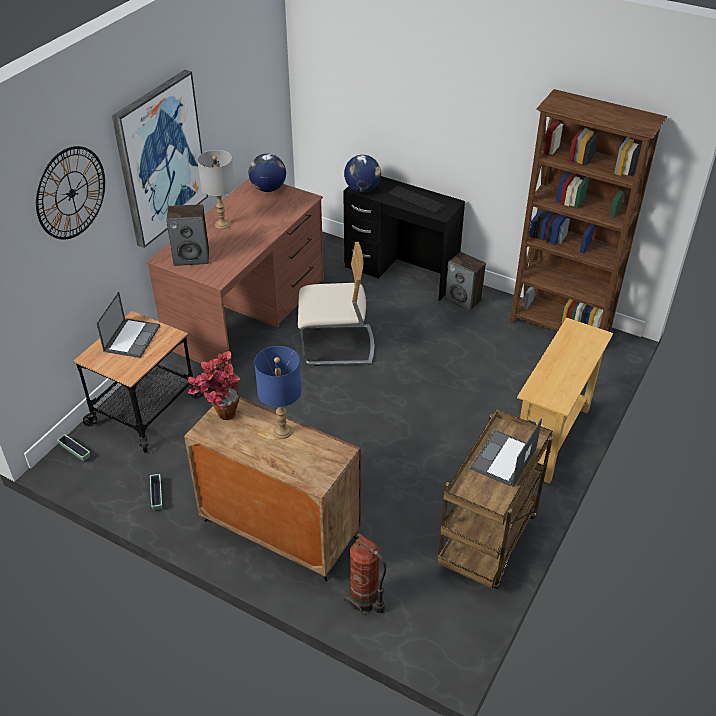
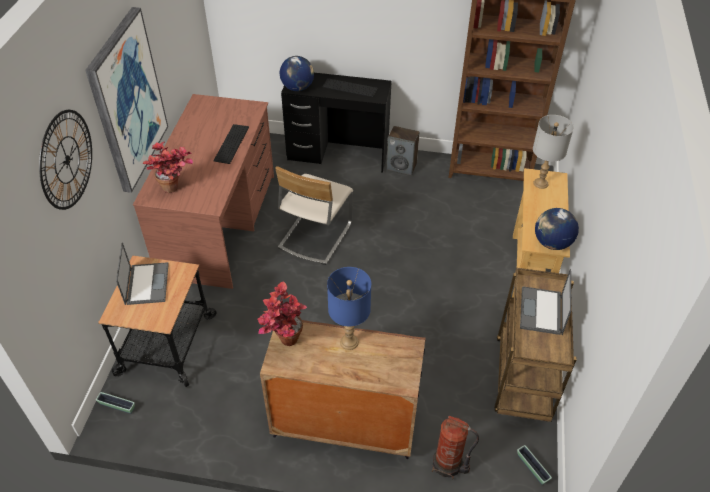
camera: 20 degrees left, 5 degrees up
(157, 496) = (218, 426): planter -> planter (532, 468)
(192, 257) = (176, 189): speaker -> potted plant
(222, 224) = (188, 150): grey table lamp -> grey table lamp (541, 183)
(266, 227) = (231, 143): none -> keyboard
(268, 189) = (214, 105): globe -> globe (552, 243)
(337, 346) = (315, 236): beige chair -> beige chair turned 135 degrees clockwise

